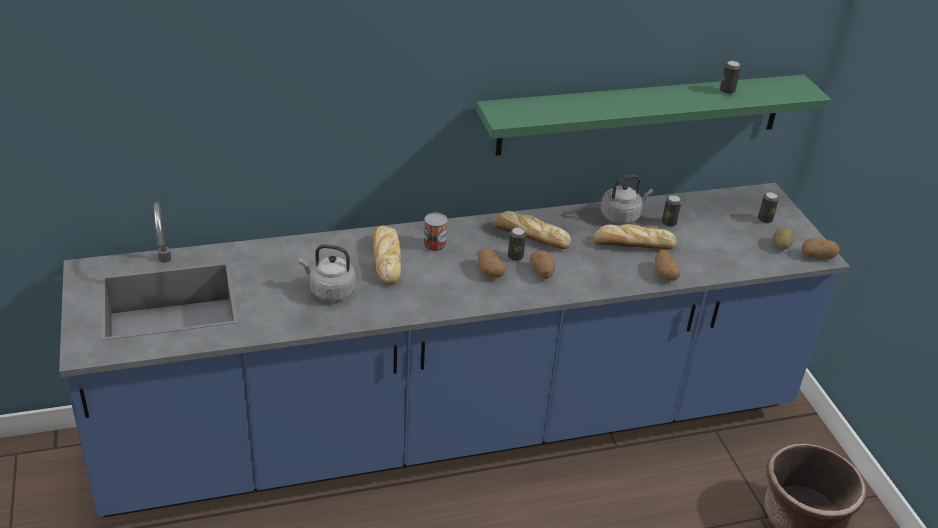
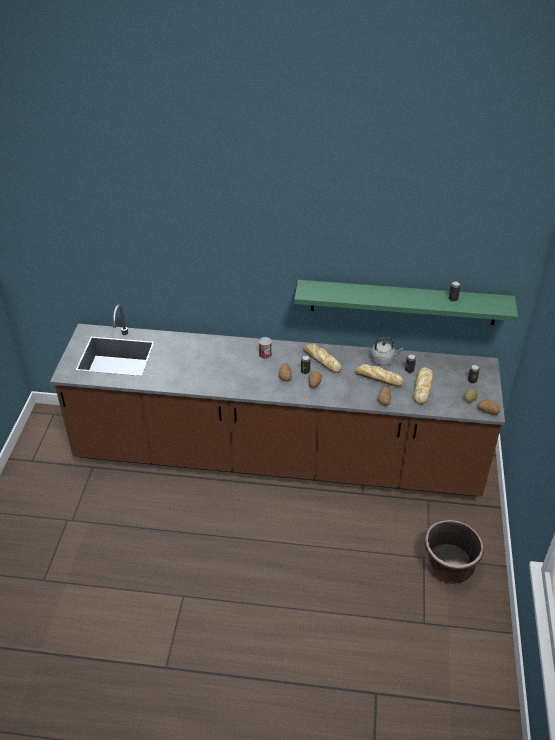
camera: 25 degrees right, 5 degrees up
(330, 291) = (195, 369): grey kettle -> none
(386, 259) = (234, 357): bread -> bread (422, 387)
(457, 427) = (277, 458): blue counter -> brown counter

